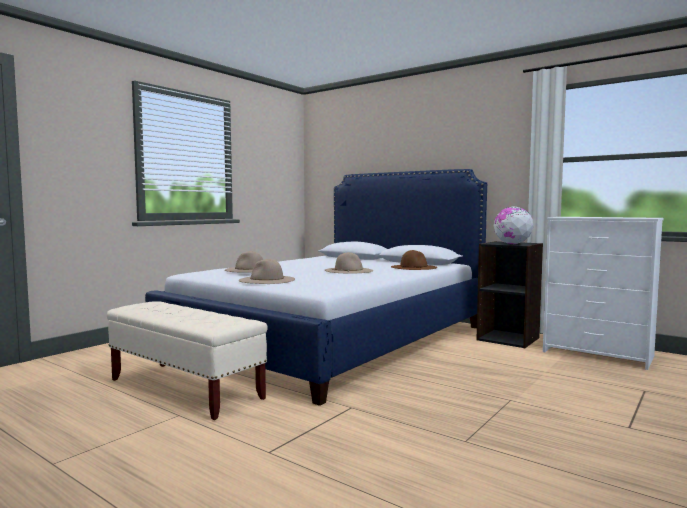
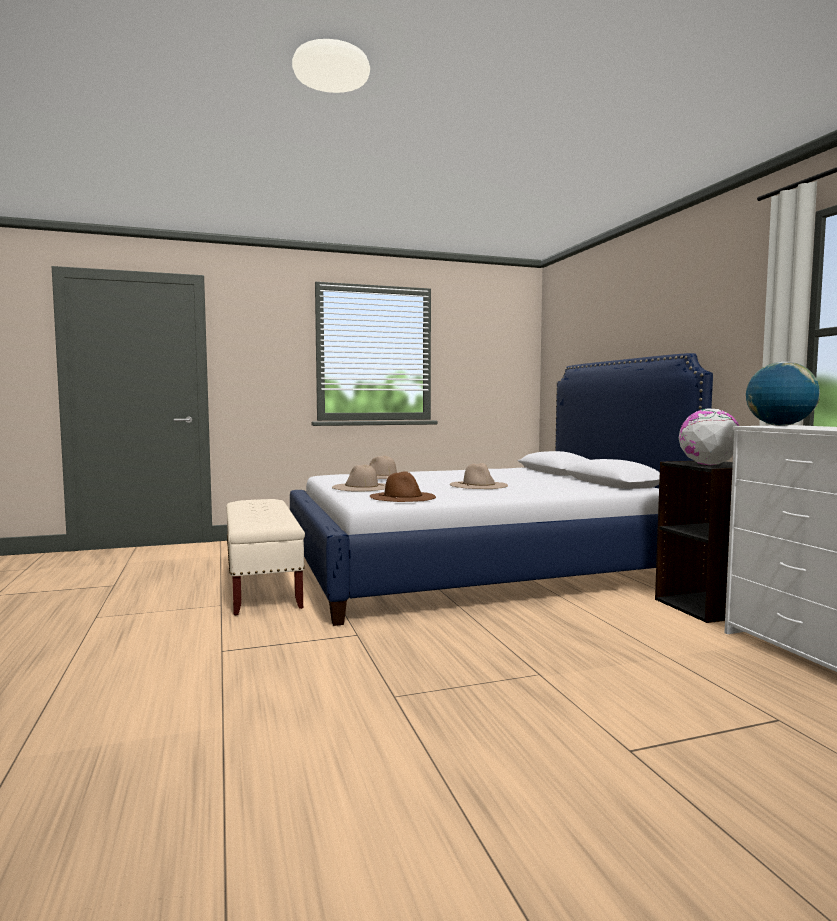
camera: 35 degrees right, 0 degrees up
(413, 267) = (574, 488): brown hat -> brown hat (403, 496)
(567, 216) = (780, 426): none -> globe

